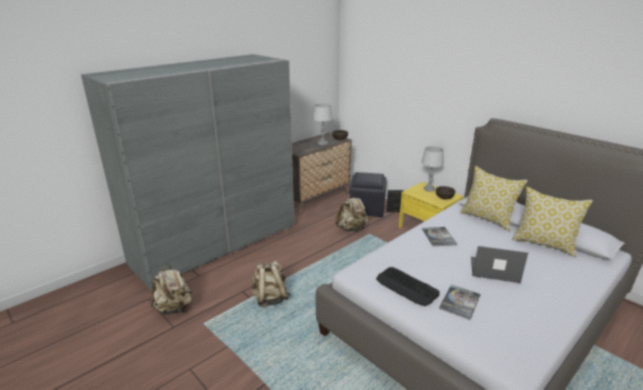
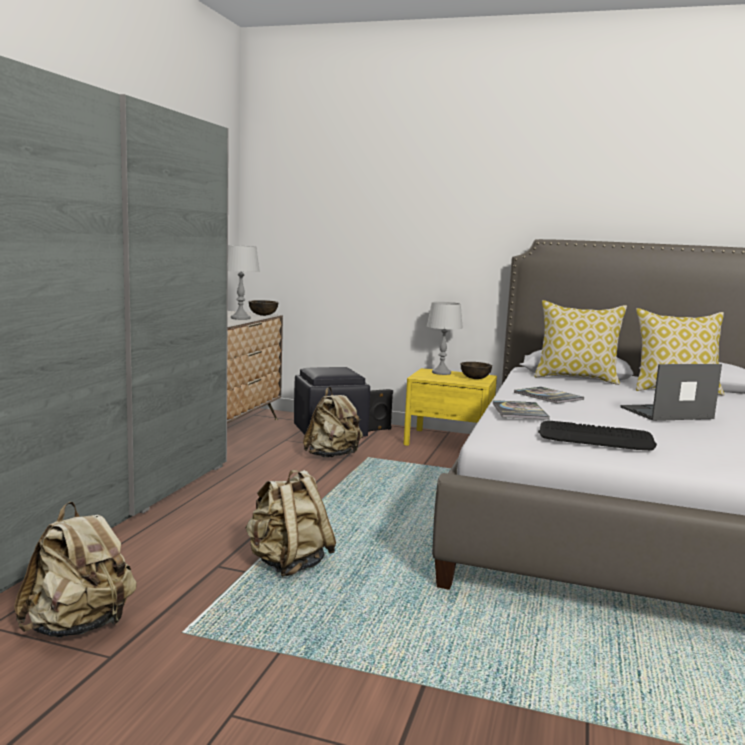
camera: 30 degrees left, 15 degrees down
(459, 302) = (682, 443): book -> book (519, 411)

